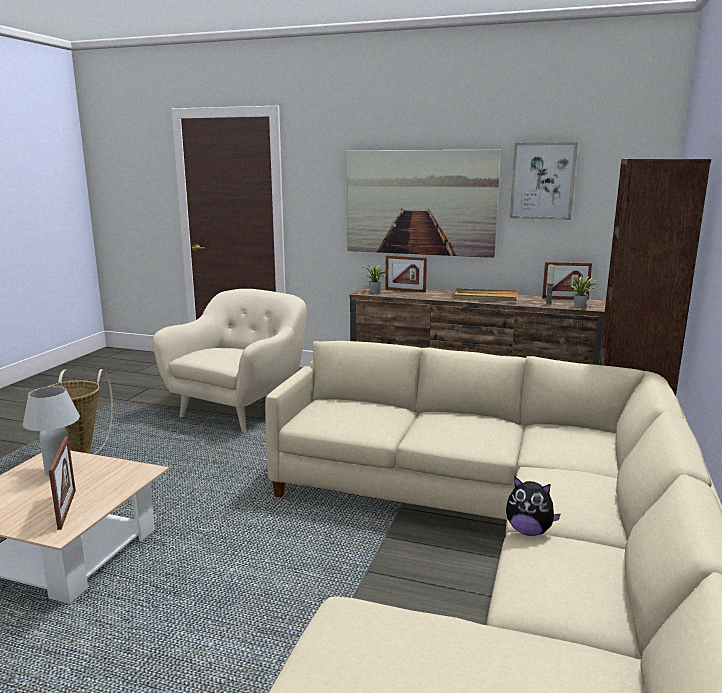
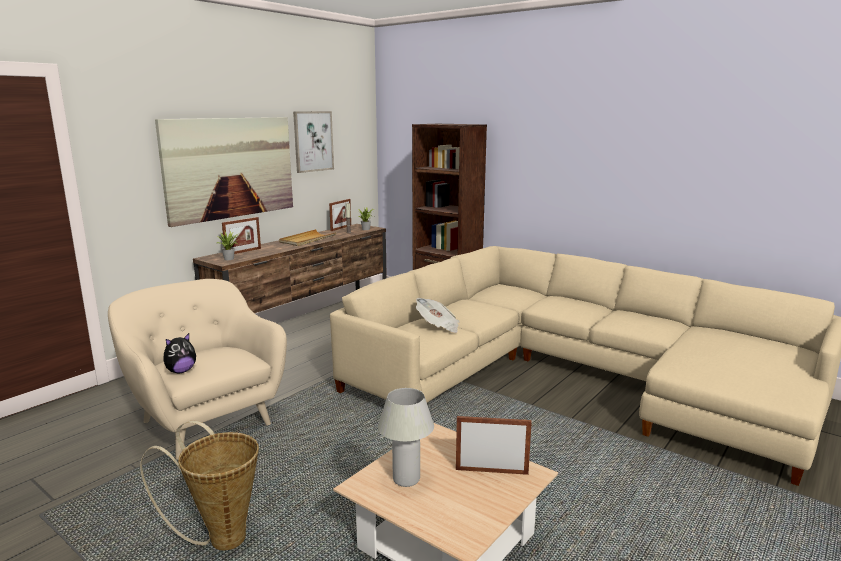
camera: 70 degrees left, 0 degrees up
(377, 418) = (438, 327): none -> newspaper
(529, 531) = (597, 322): plush toy -> plush toy (181, 371)

